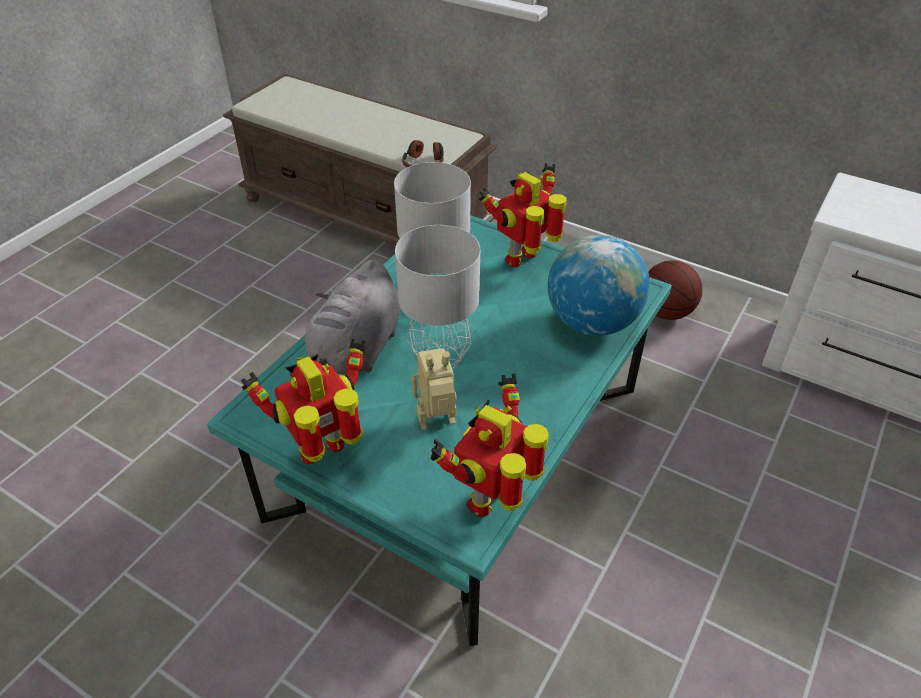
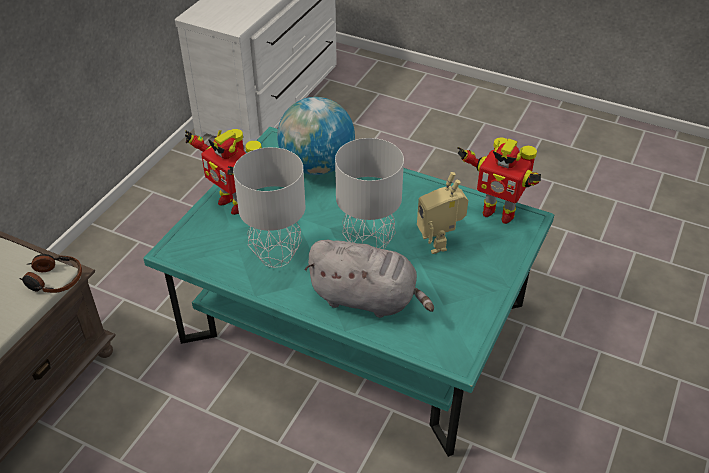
camera: 95 degrees left, 0 degrees up
(325, 452) = (483, 300): toy robot -> none
(666, 312) = (187, 196): basketball -> none

